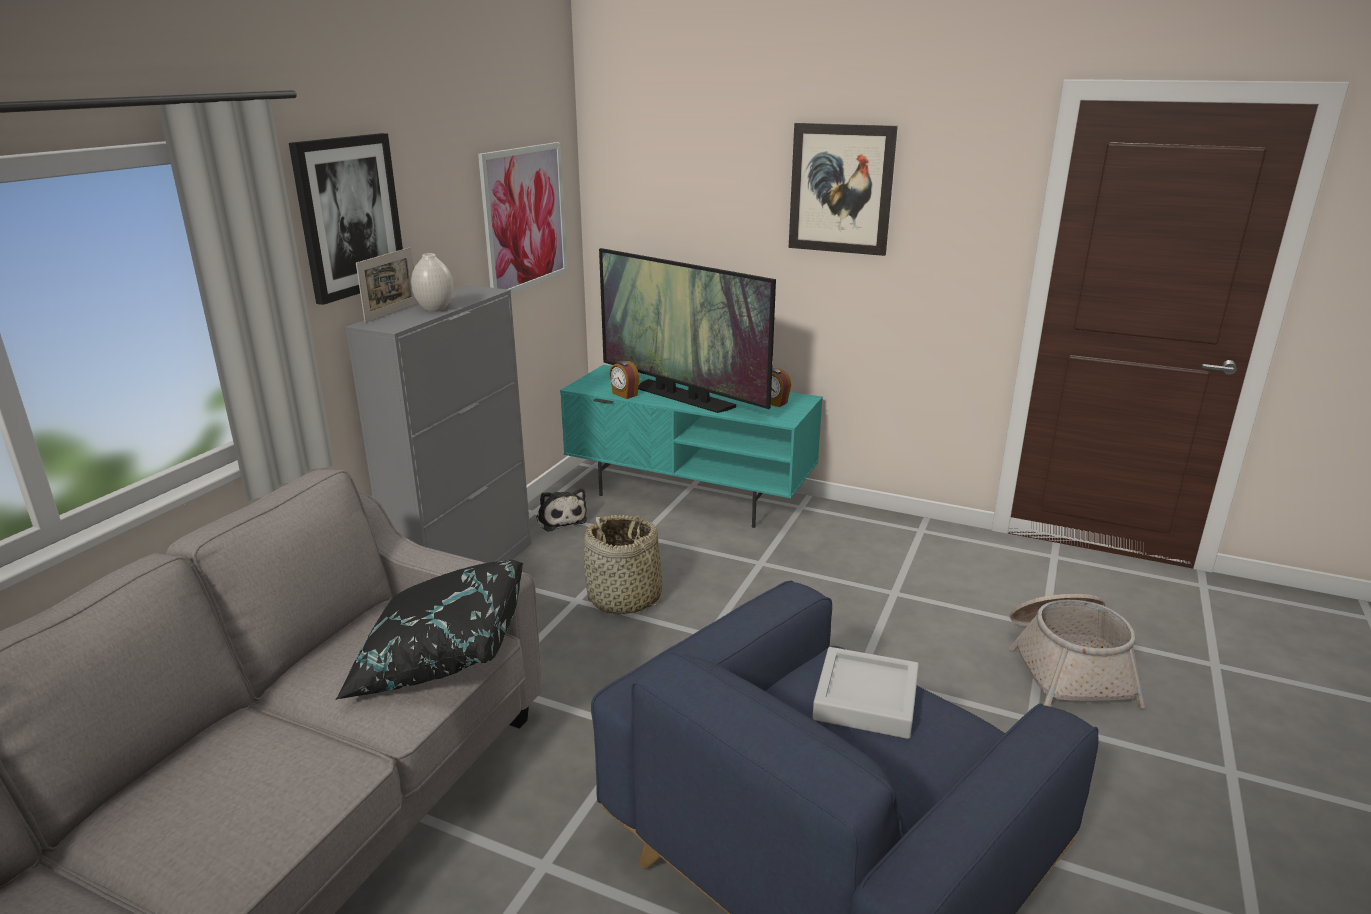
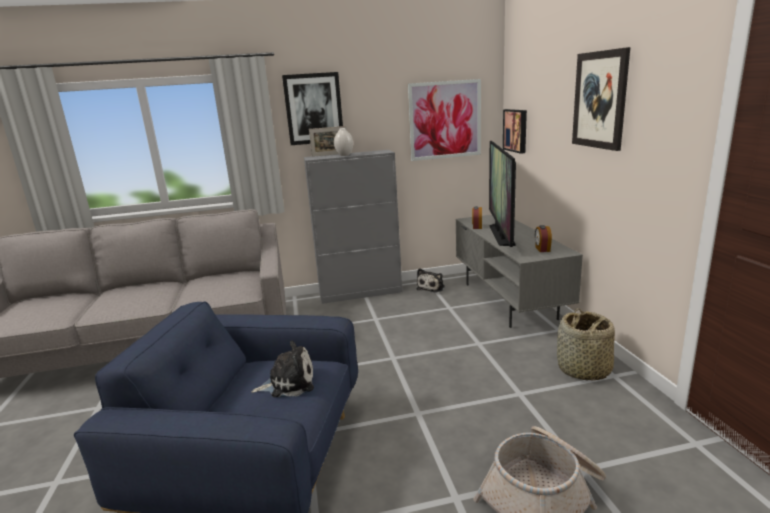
camera: 55 degrees right, 5 degrees down
(440, 658) = (227, 291): black pillow -> none
(624, 598) = (392, 327): basket -> basket (583, 370)
(629, 228) = (516, 130): none -> picture
(691, 495) = (509, 301): turquoise tv stand -> grey tv stand
(866, 699) = (289, 383): grey tray -> plush toy

